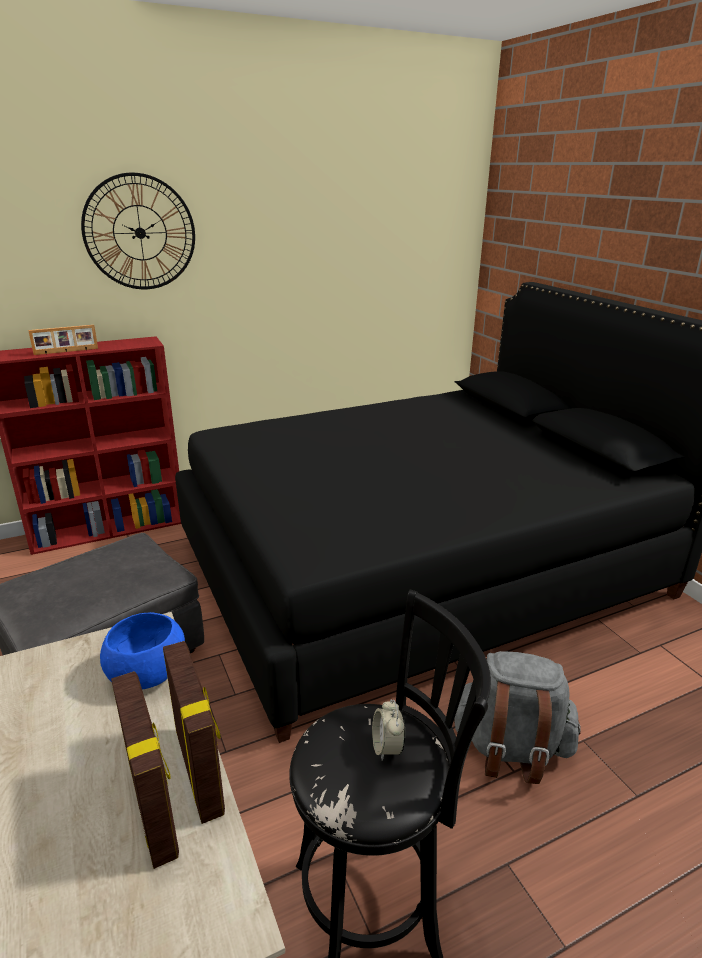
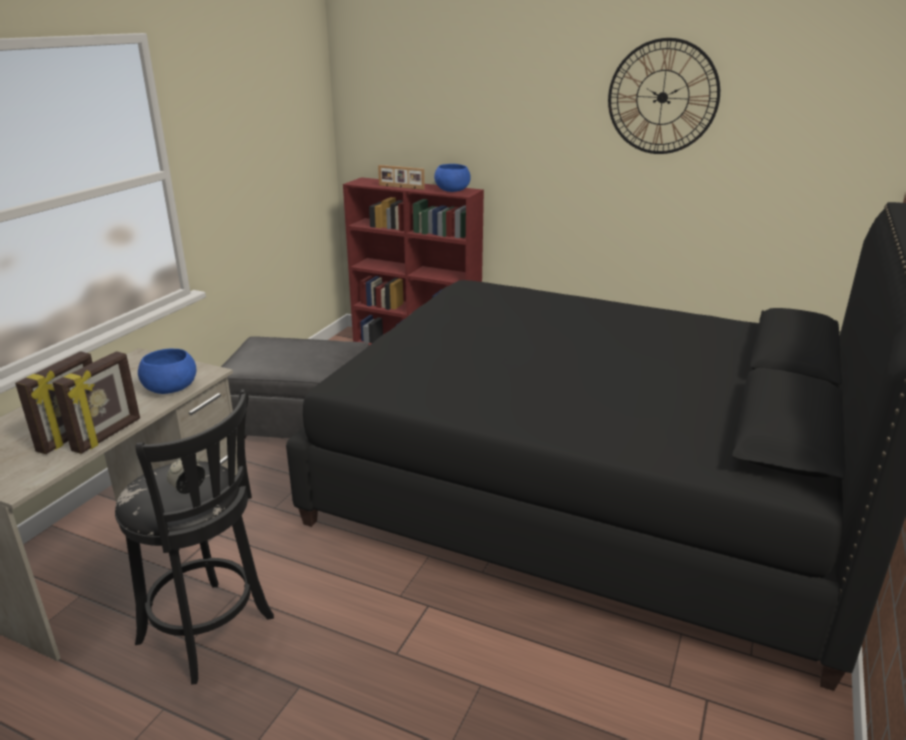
camera: 50 degrees right, 0 degrees up
(129, 343) = (452, 190): none -> blue bowl
(140, 233) = (485, 94): wall clock -> wall clock (662, 97)
(510, 749) = (419, 641): grey backpack -> none

